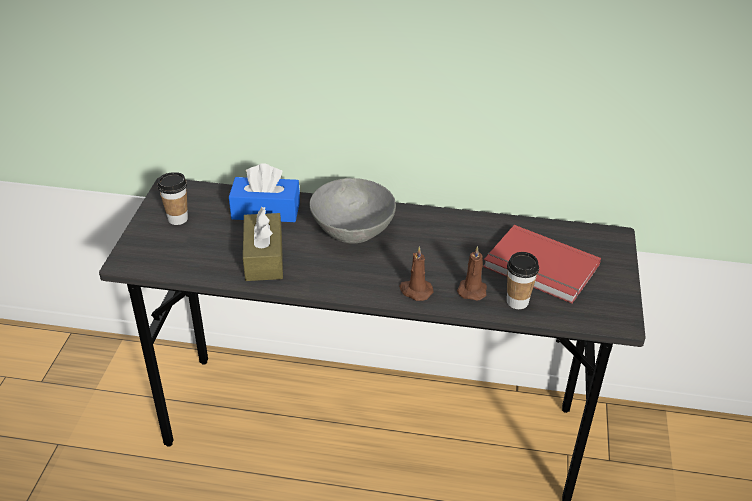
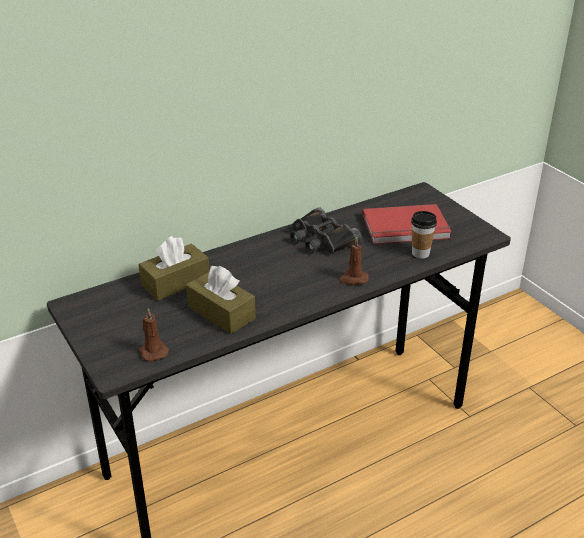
camera: 40 degrees left, 5 degrees down
(178, 219) = (111, 322): cup -> none
(266, 210) = (175, 282): blue tissue box -> brown tissue box
(353, 231) = (260, 264): grey bowl -> none
(440, 235) = (321, 239): none -> black binoculars
(472, 289) = (385, 260): brown candle -> brown candle (153, 351)

